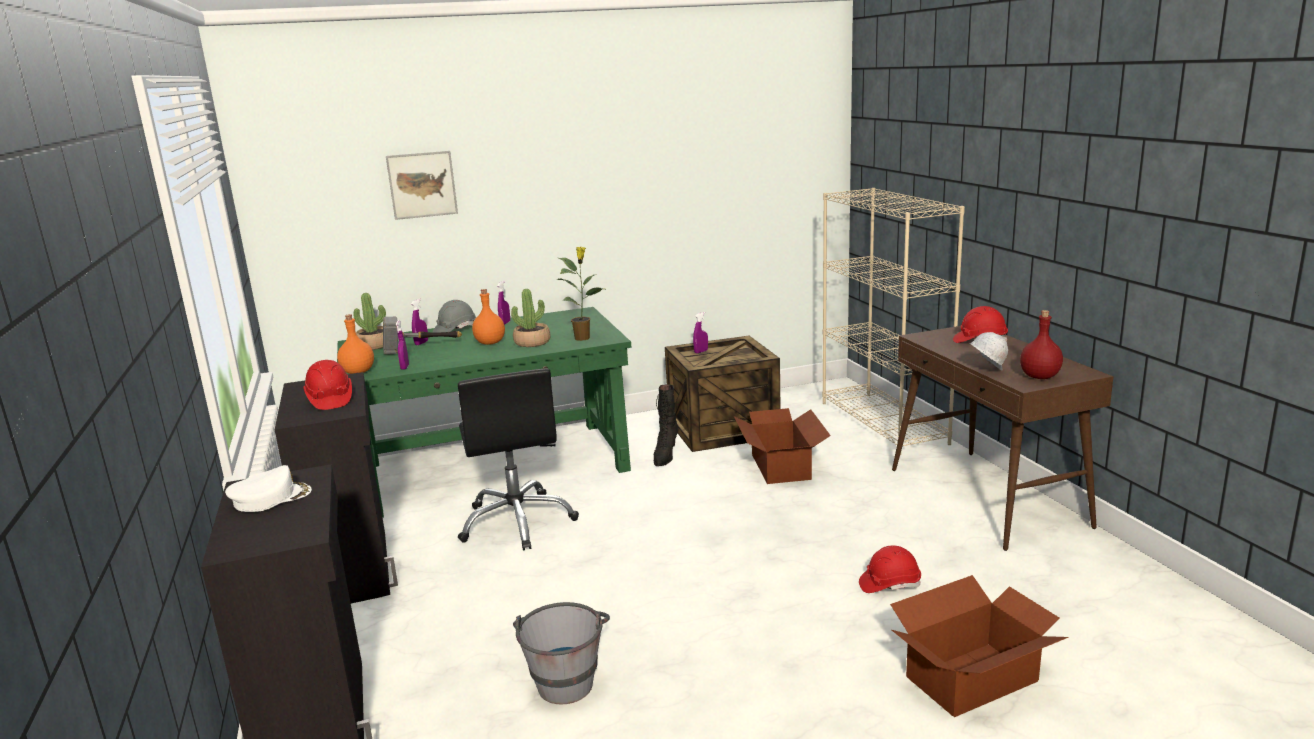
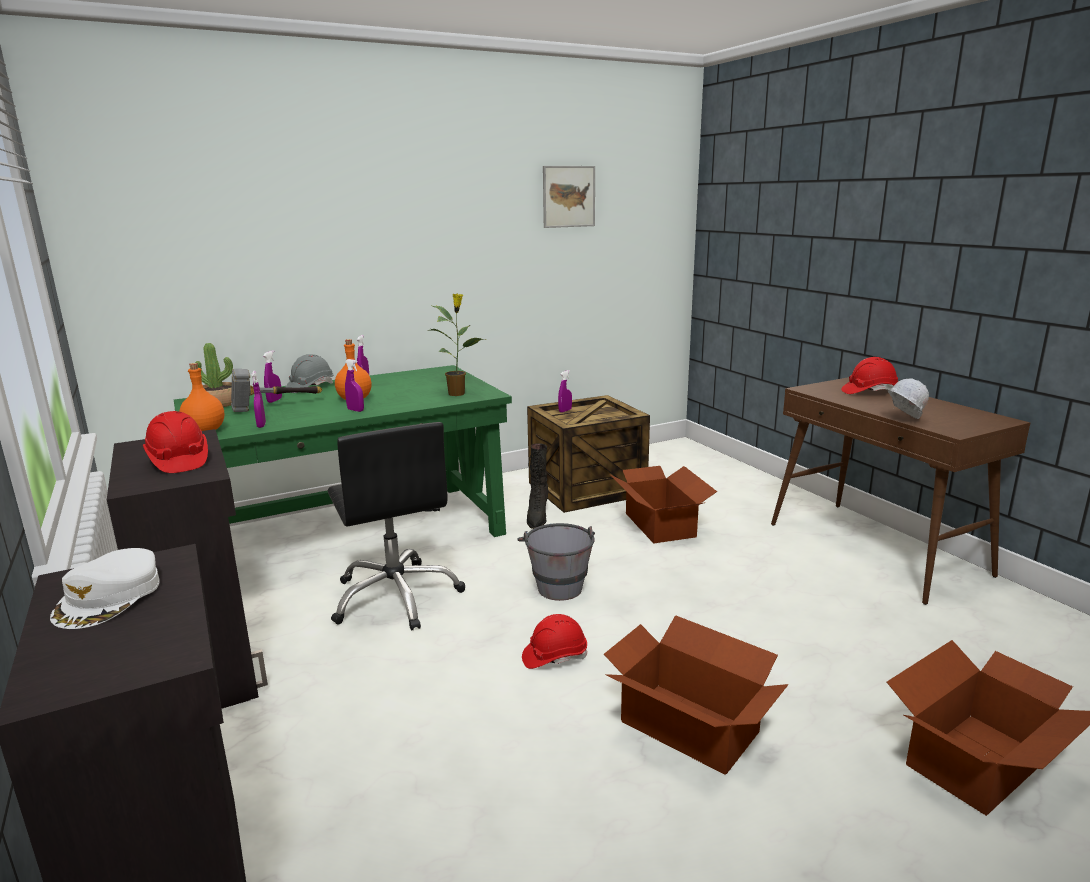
camera: 10 degrees left, 0 degrees up
(270, 498) = (109, 597): white cap -> white cap turned 135 degrees clockwise
(422, 185) = (272, 226): picture -> picture (568, 196)
(487, 354) = (355, 410): none -> purple spray bottle
(532, 342) = (402, 398): potted plant -> none
(566, 678) = (508, 799): grey bucket -> grey bucket (557, 584)
(733, 636) = (689, 725): none -> cardboard box
(883, 423) = (740, 479): beige bookcase -> none
(889, 584) = (829, 649): red hard hat -> red hard hat (554, 656)
(1039, 376) = (959, 424): red bottle -> none

